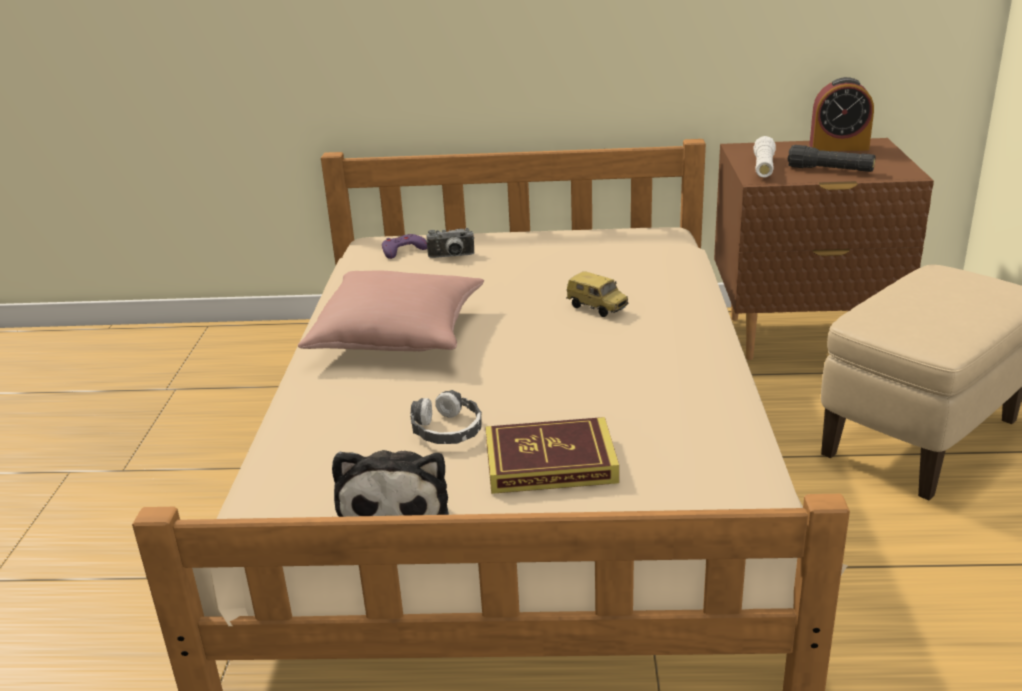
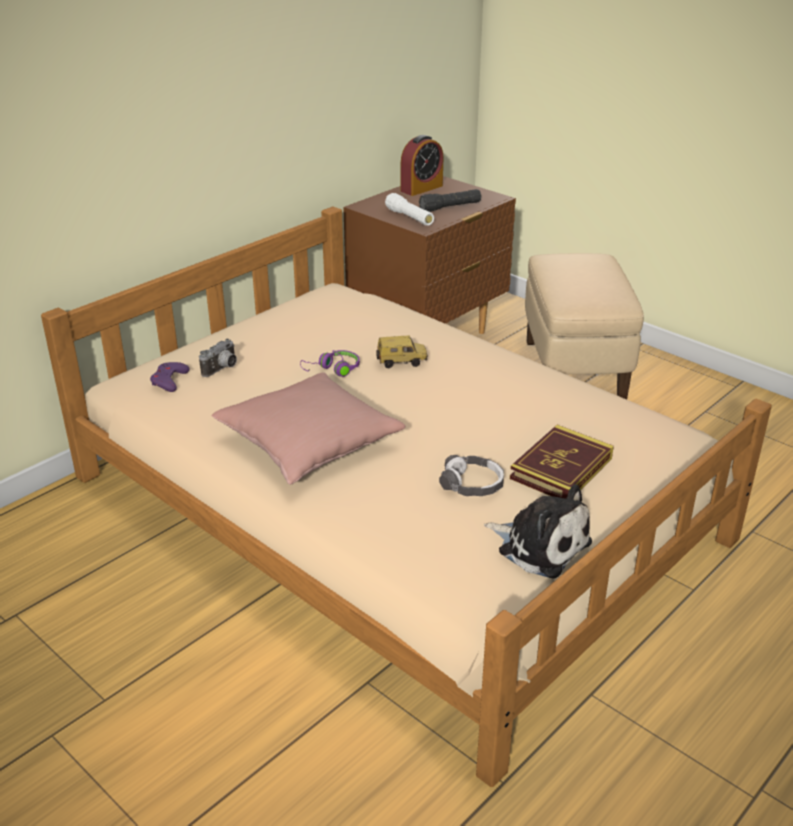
camera: 50 degrees left, 5 degrees up
(529, 290) = (333, 370): none -> purple headphones

